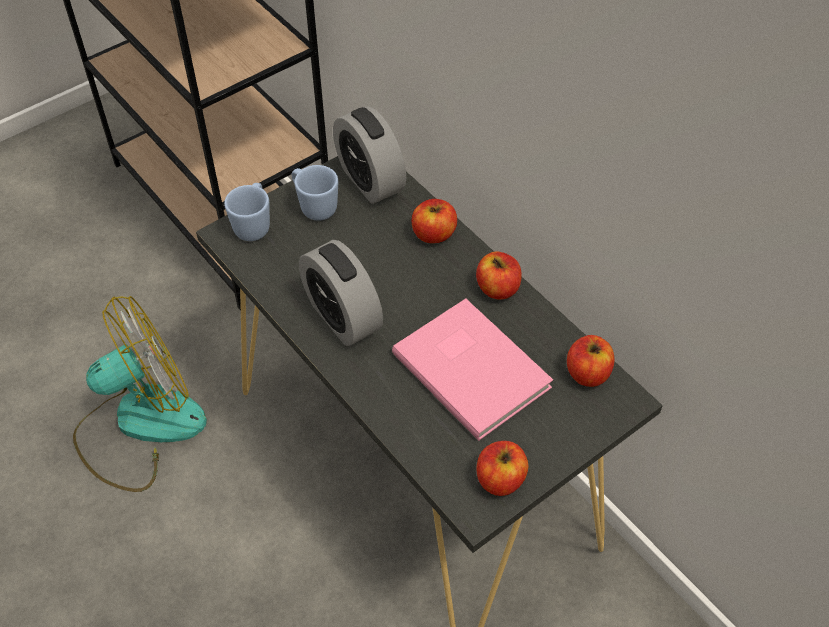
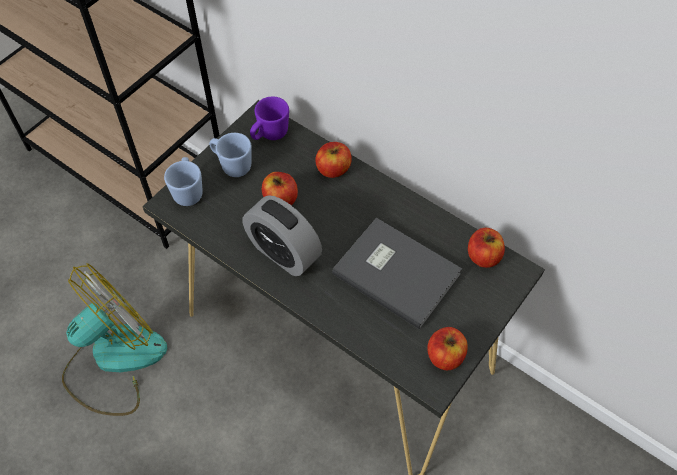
camera: 15 degrees left, 5 degrees up
(370, 180) = (269, 135): alarm clock -> purple mug
(472, 367) = (396, 271): pink book -> grey book
(498, 288) = (396, 203): apple -> apple (281, 199)

